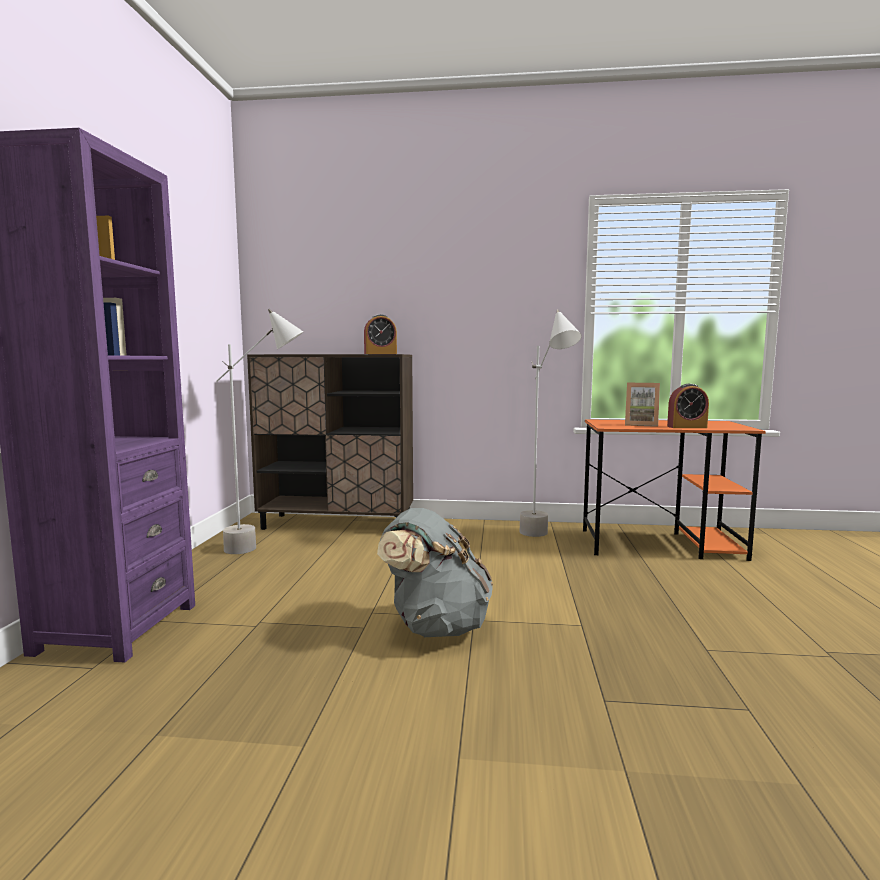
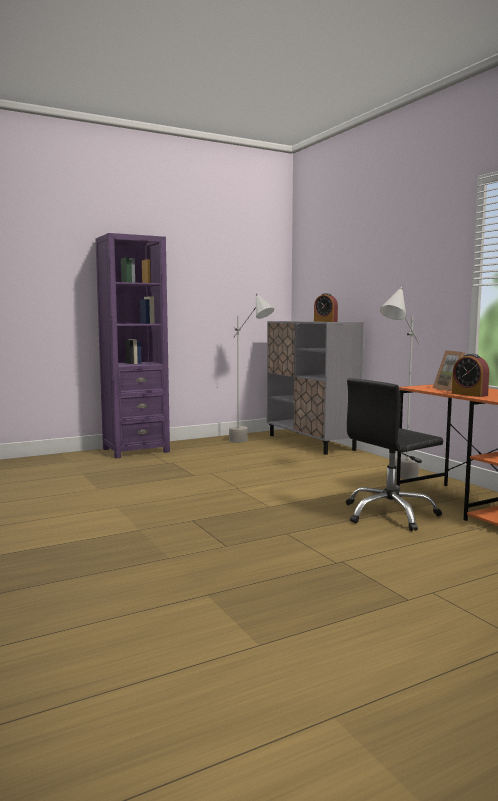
camera: 55 degrees right, 0 degrees up
(338, 524) = (311, 442): brown cabinet -> grey cabinet
(435, 626) = (216, 484): grey backpack -> none
(662, 578) = (390, 514): none -> black office chair

